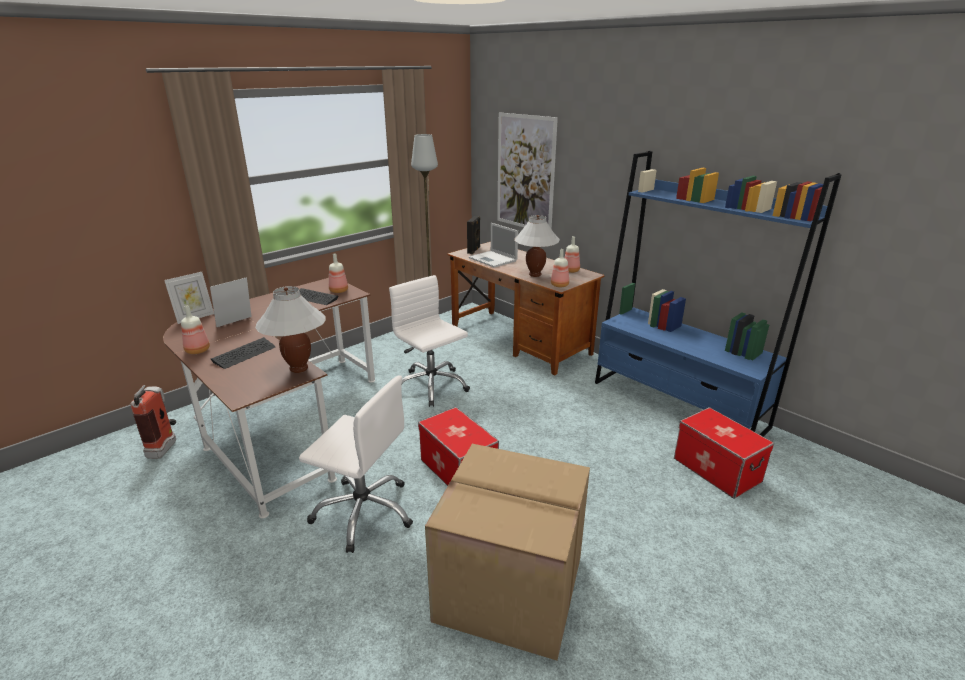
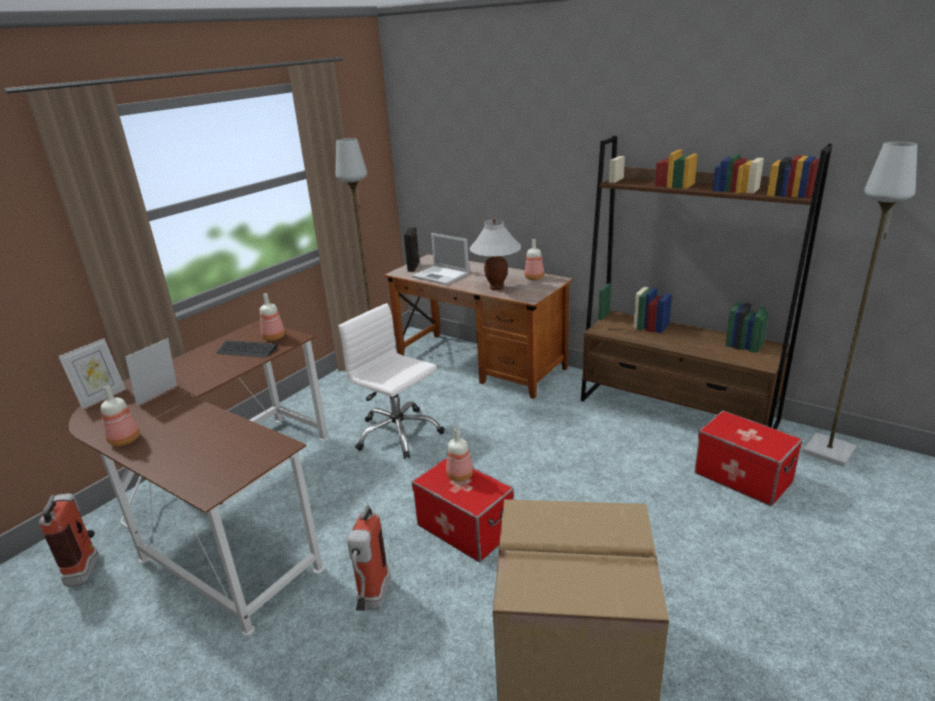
camera: 10 degrees left, 0 degrees up
(244, 354) = (189, 435): keyboard -> none
(299, 369) = (268, 443): white table lamp -> none
(364, 512) = (372, 601): white office chair -> fire extinguisher
(525, 173) = (464, 172): picture -> none
(559, 285) = (529, 296): bottle -> bottle (460, 475)
(678, 404) = (676, 411): blue bookcase -> brown bookcase
(809, 461) = (829, 450): none -> grey floor lamp

